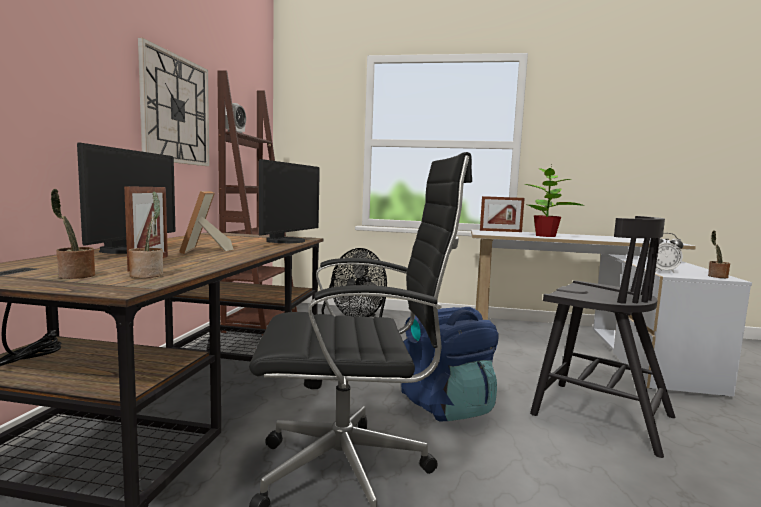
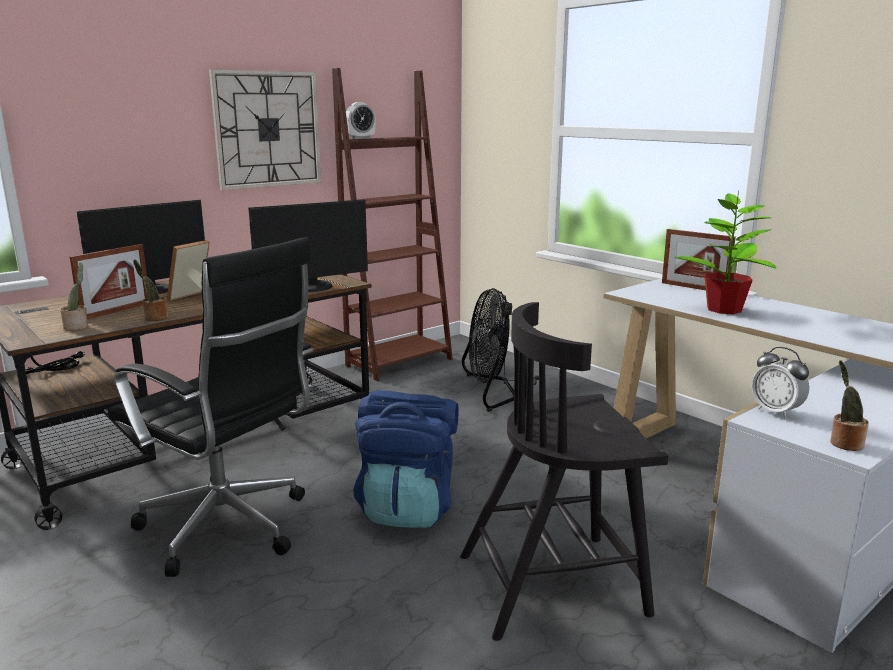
camera: 40 degrees right, 10 degrees up
(74, 276) = (42, 321): potted plant -> potted plant (154, 318)
(599, 414) = (556, 583): black chair -> black chair turned 90 degrees clockwise

